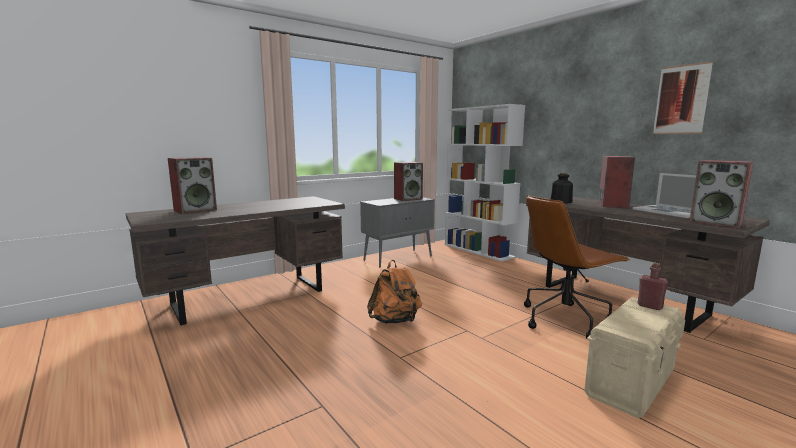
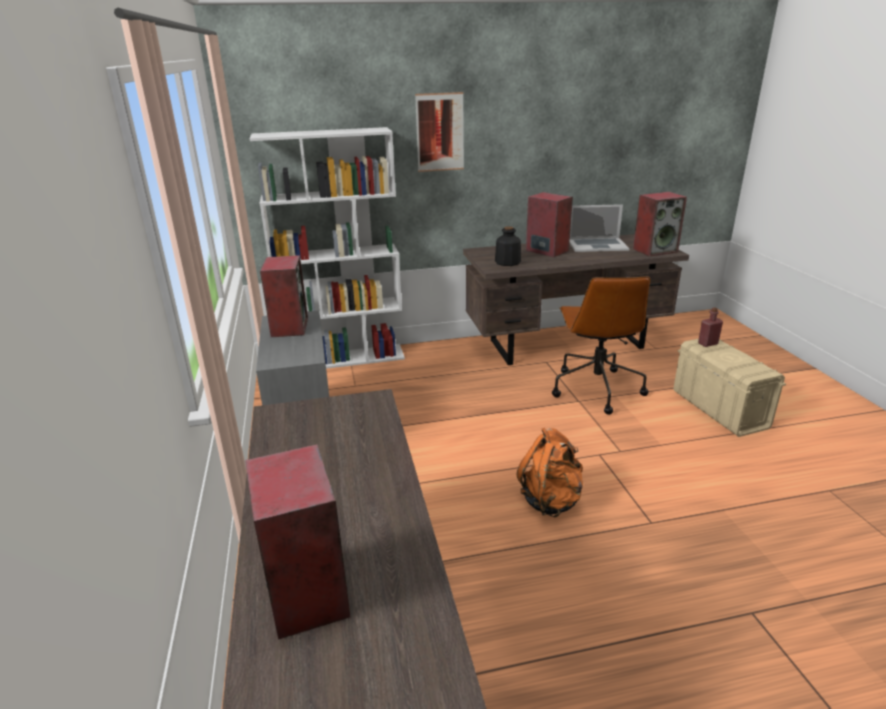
camera: 65 degrees left, 15 degrees up
(681, 99) = (579, 125): picture -> picture (440, 132)

